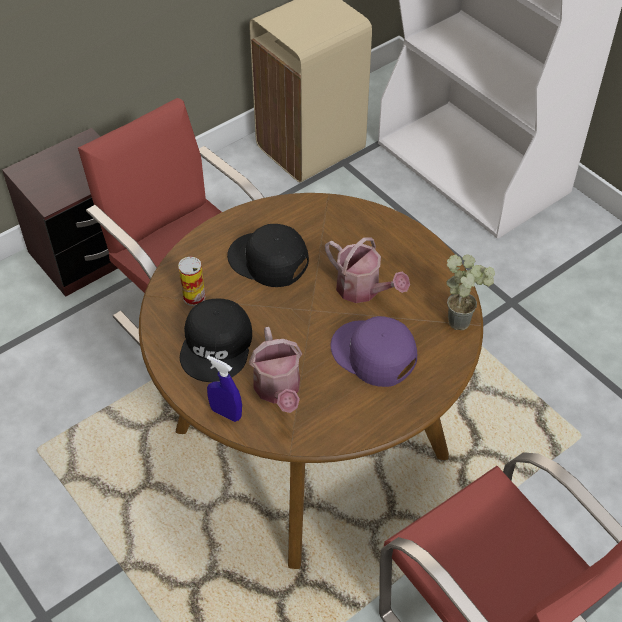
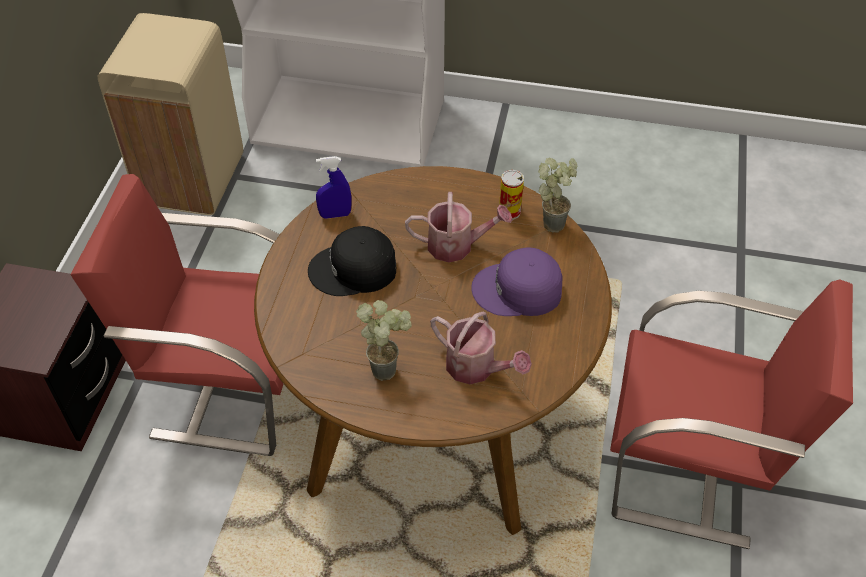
camera: 40 degrees left, 0 degrees up
(194, 297) = (323, 340): can -> can (509, 211)
(217, 346) = (388, 366): black cap -> potted plant
(226, 413) = (455, 415): blue spray bottle -> blue spray bottle (335, 215)

